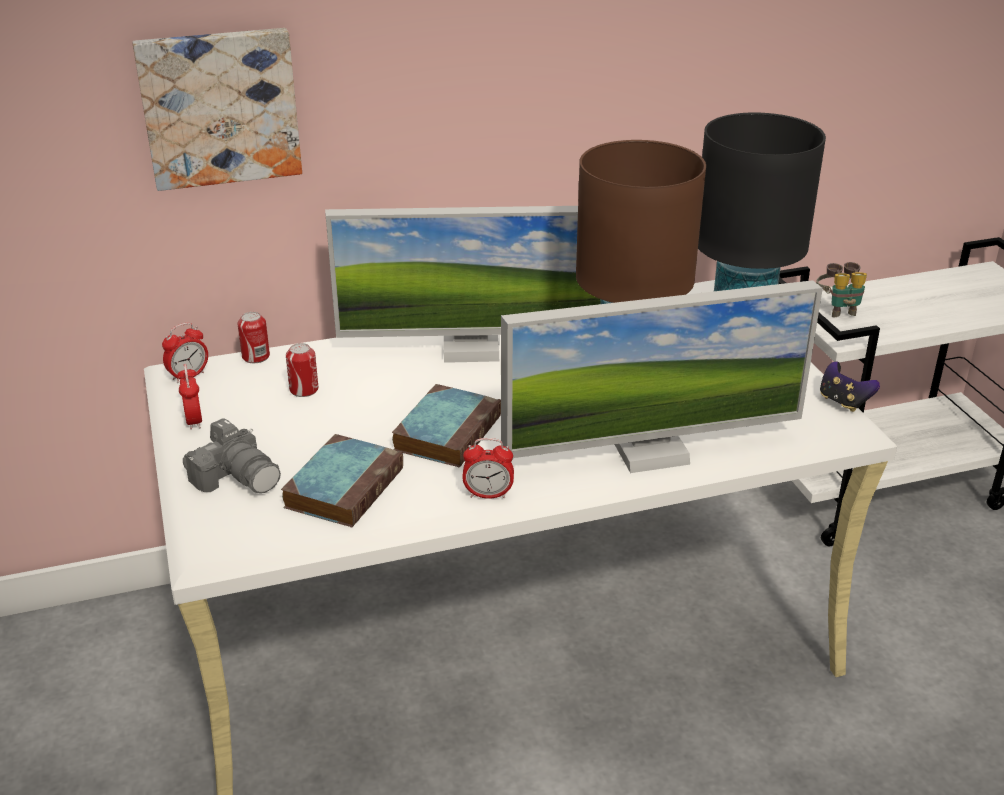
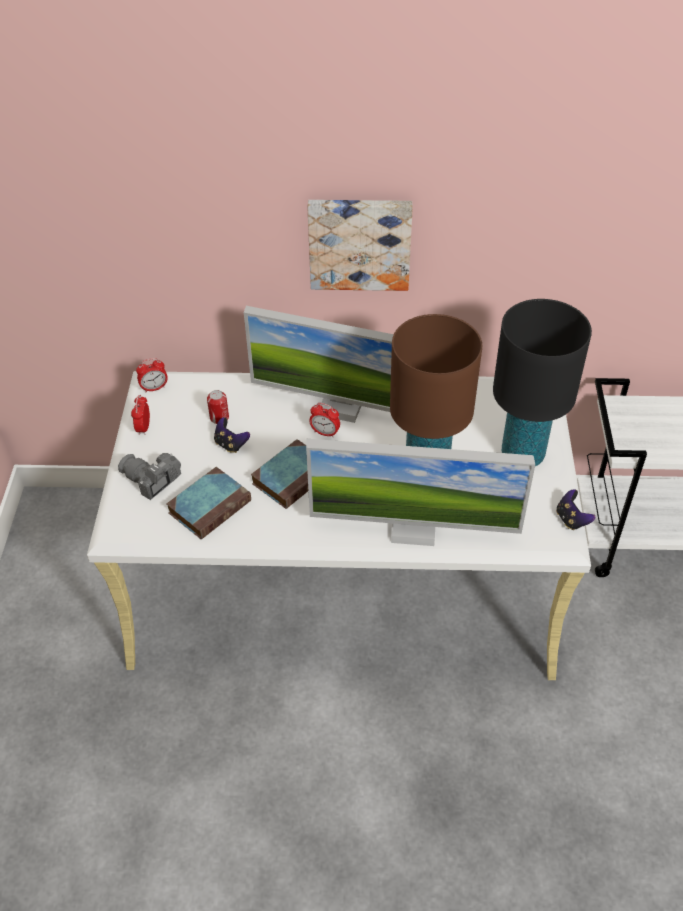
camera: 20 degrees right, 15 degrees up
(219, 107) = (184, 226): picture -> picture (359, 242)
(237, 477) = (151, 481): camera -> camera turned 150 degrees clockwise
(256, 356) = (201, 380): can -> none
(337, 414) = (231, 444): none -> game controller
(488, 495) = (293, 536): alarm clock -> alarm clock (325, 433)
(839, 309) = (638, 420): binoculars -> none

